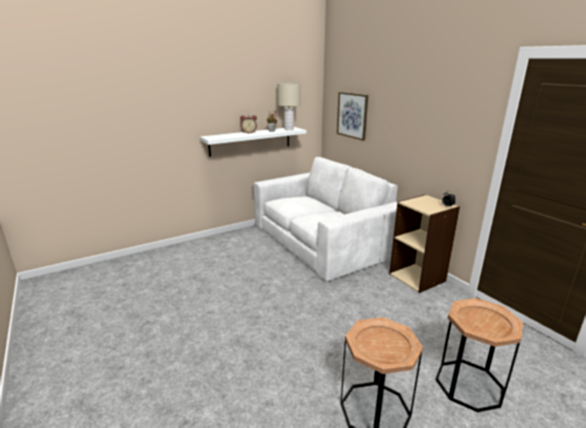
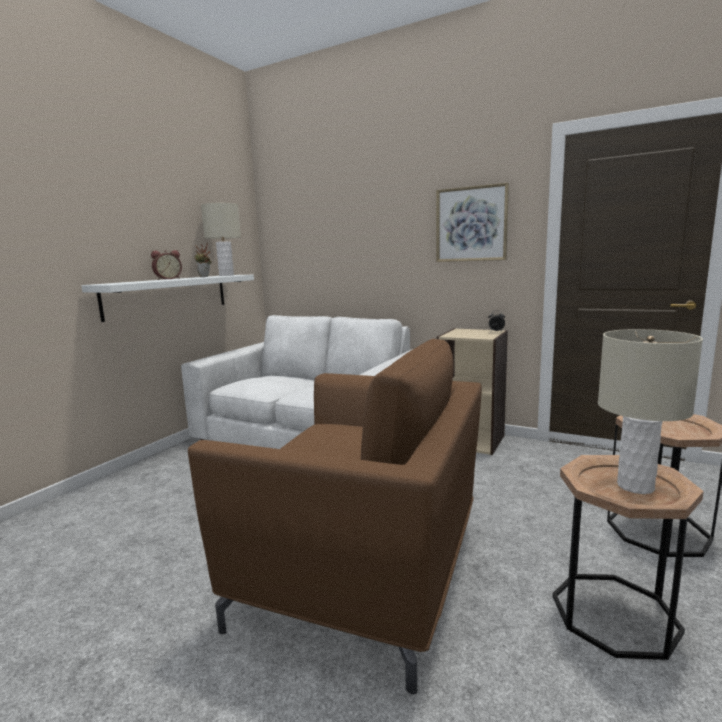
camera: 30 degrees left, 10 degrees down
(274, 333) = (365, 573): none -> brown armchair
(352, 115) = (316, 249): picture -> picture (471, 224)
(387, 346) = (635, 486): none -> beige table lamp

